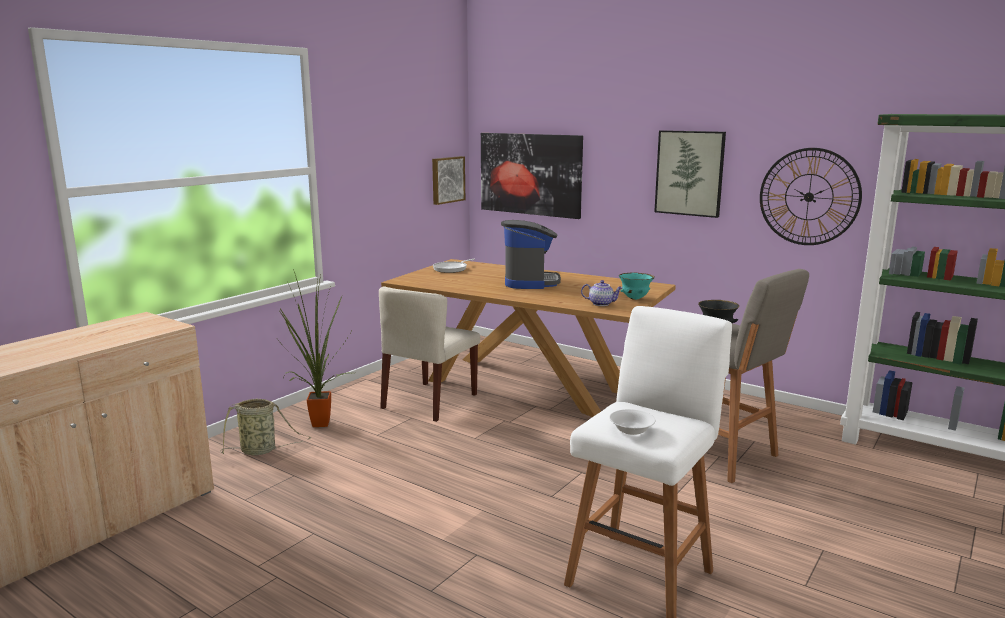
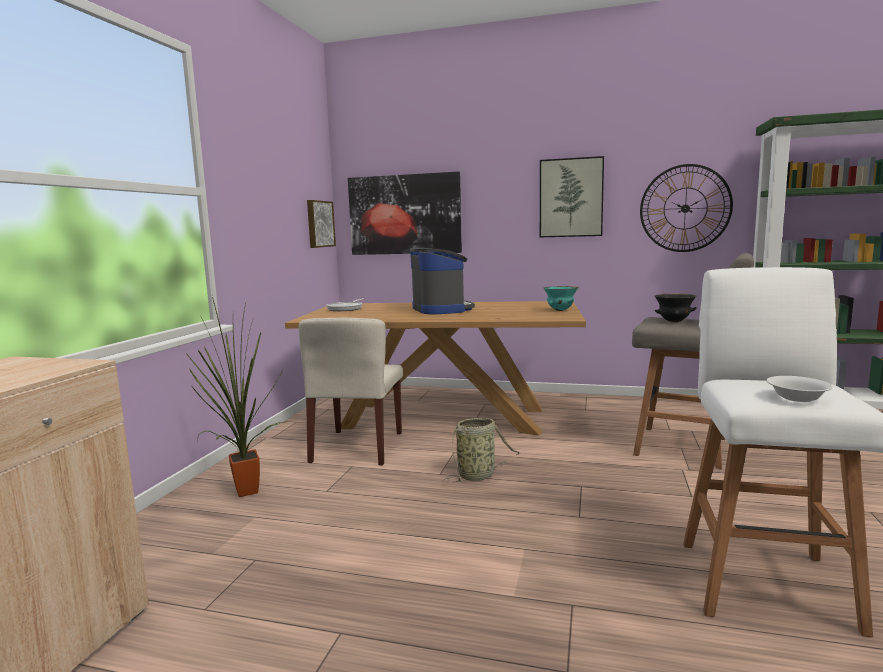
camera: 20 degrees left, 5 degrees down
(261, 450) = (187, 538): basket -> basket (478, 475)
(601, 304) = (539, 315): teapot -> none

